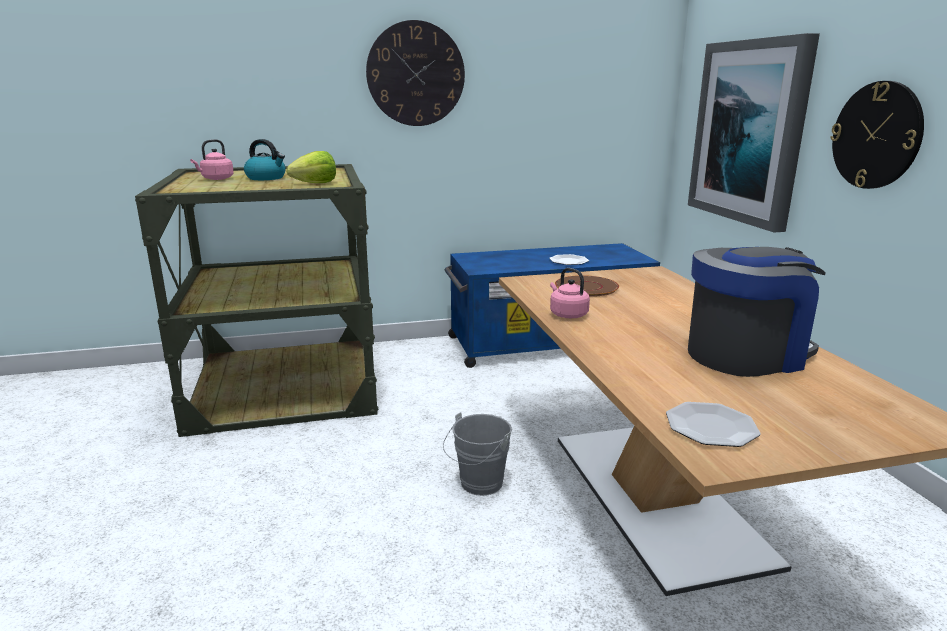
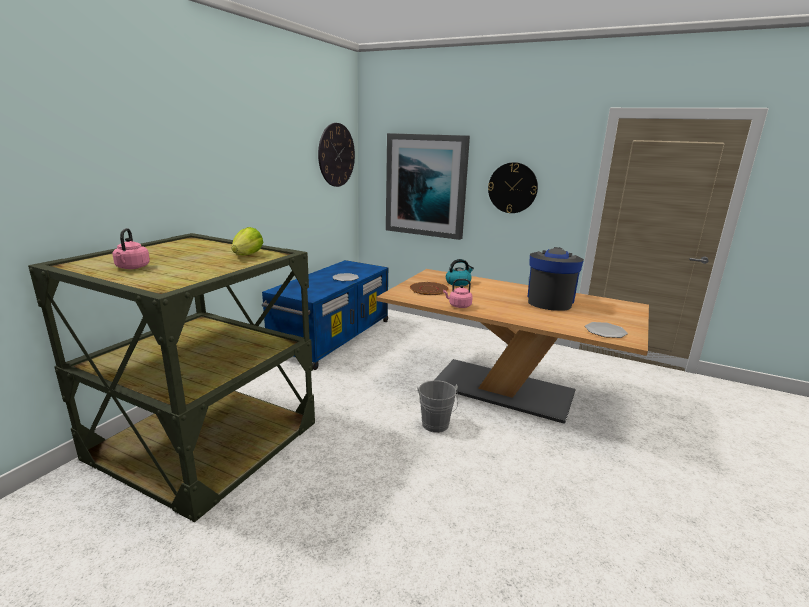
camera: 50 degrees left, 0 degrees up
(266, 178) = (179, 258): kettle -> kettle (458, 283)
(415, 74) = (227, 153): wall clock -> wall clock (336, 155)

